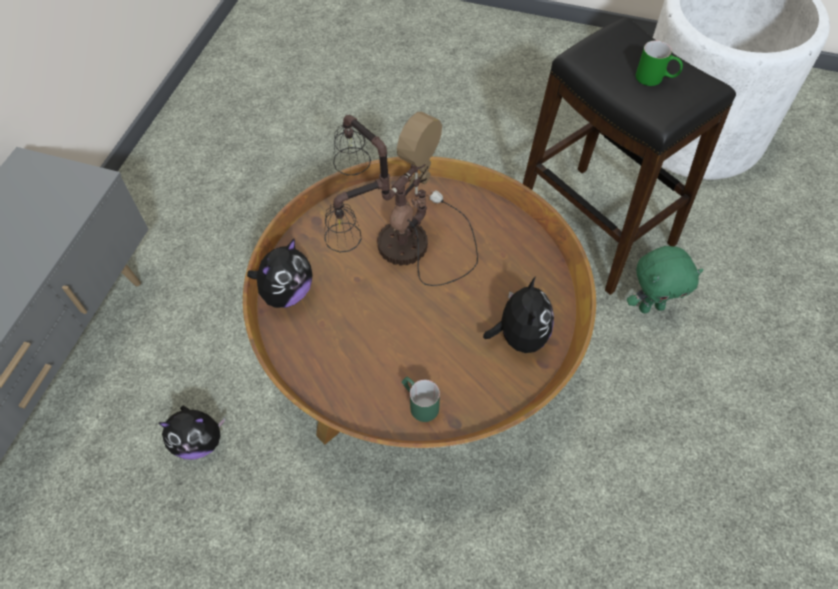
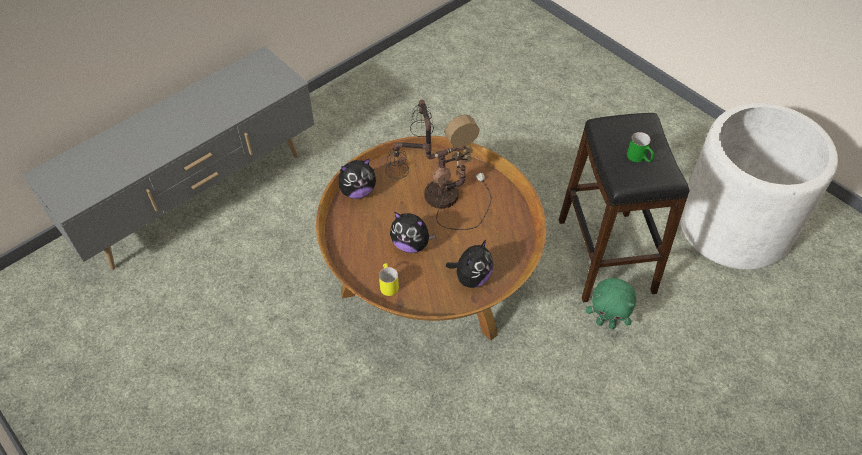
camera: 30 degrees right, 5 degrees down
(199, 441) = (275, 260): plush toy -> plush toy (411, 244)
(419, 403) = (388, 284): green mug -> yellow mug

